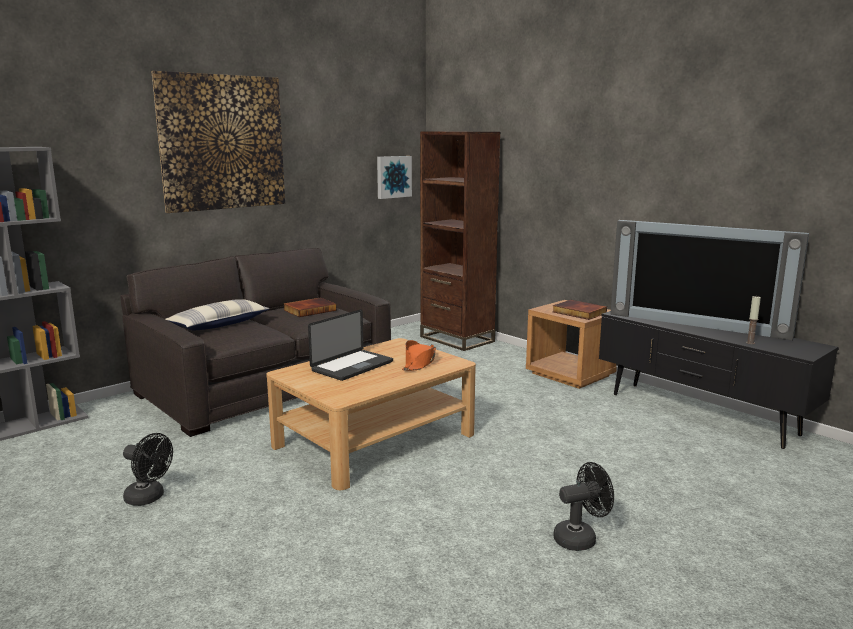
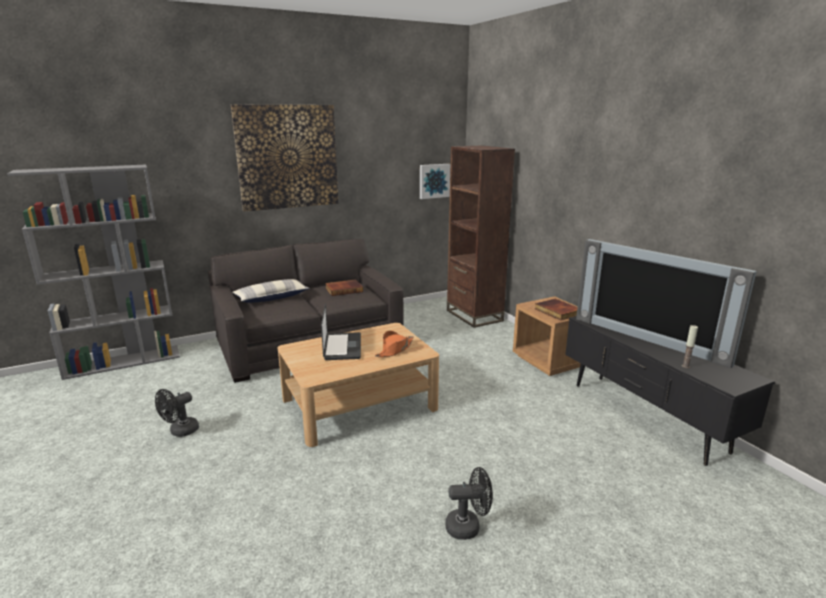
camera: 15 degrees right, 5 degrees up
(149, 498) = (180, 432): black fan -> black fan turned 90 degrees clockwise
(352, 366) = (342, 347): laptop -> laptop turned 60 degrees counterclockwise

